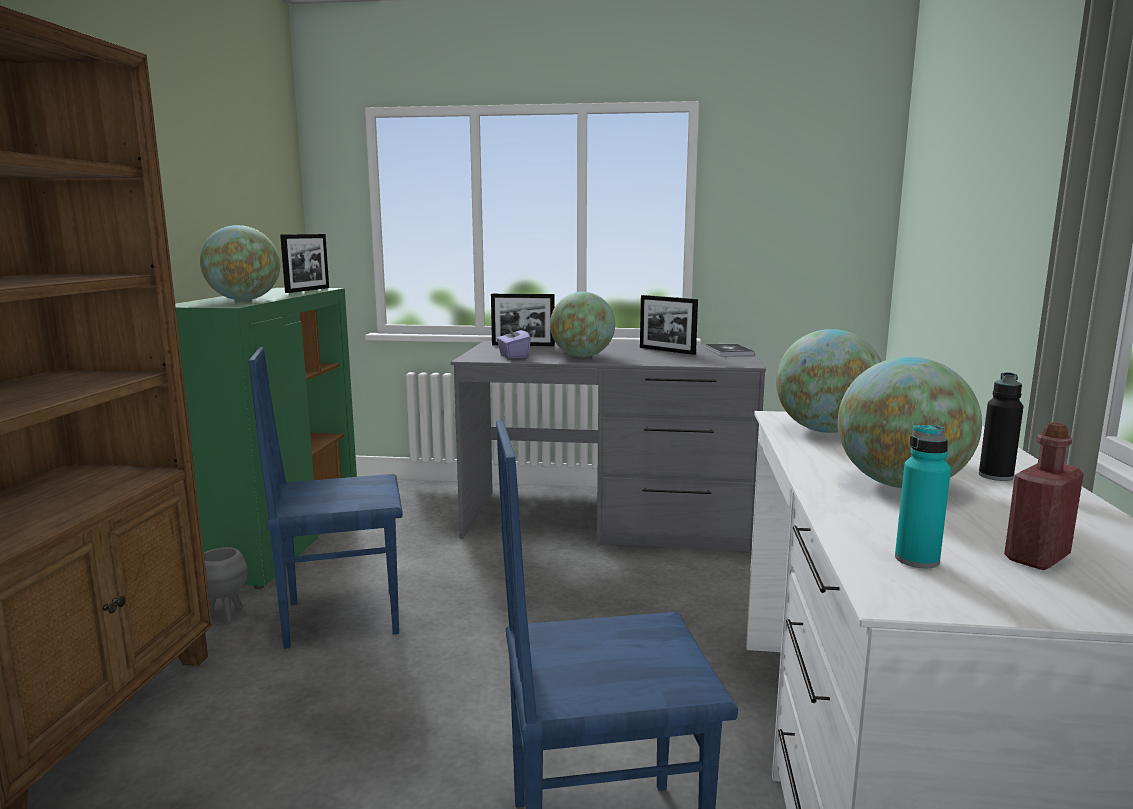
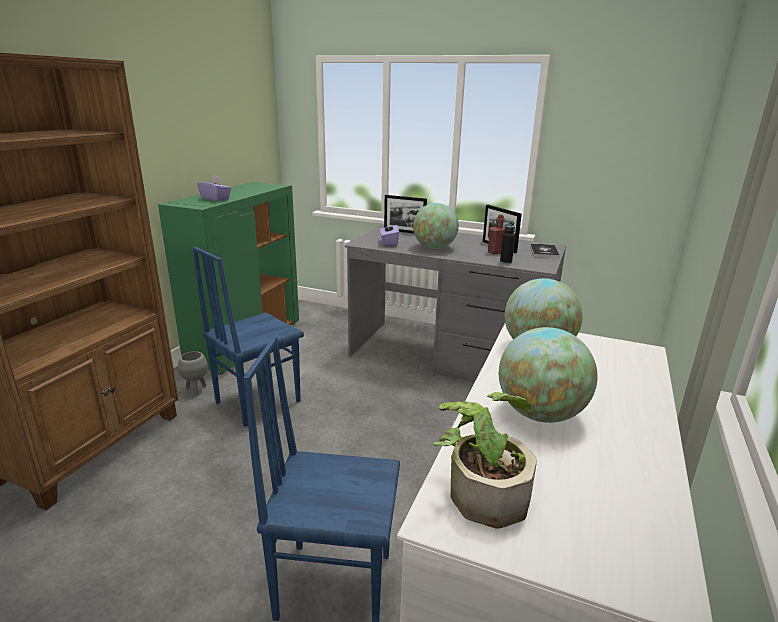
camera: 15 degrees right, 10 degrees up
(244, 300) = (215, 199): globe -> purple tissue box
(308, 290) = (266, 187): picture frame -> none
(341, 617) = (256, 402): blue chair -> blue chair turned 45 degrees counterclockwise
(917, 560) = (482, 489): turquoise bottle -> potted plant
(995, 476) = (621, 416): black bottle -> black bottle (505, 262)
(1036, 557) = (569, 504): red bottle -> red bottle (497, 252)

